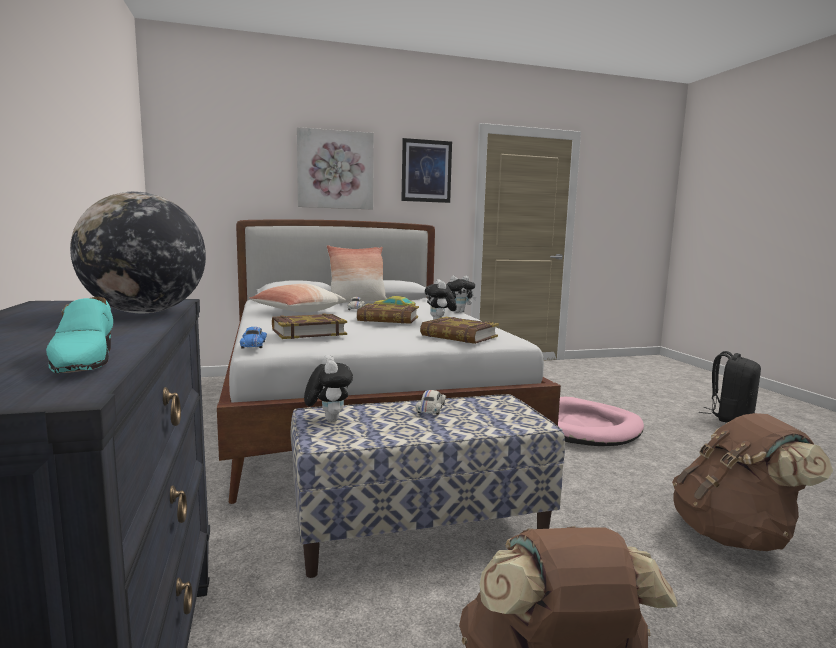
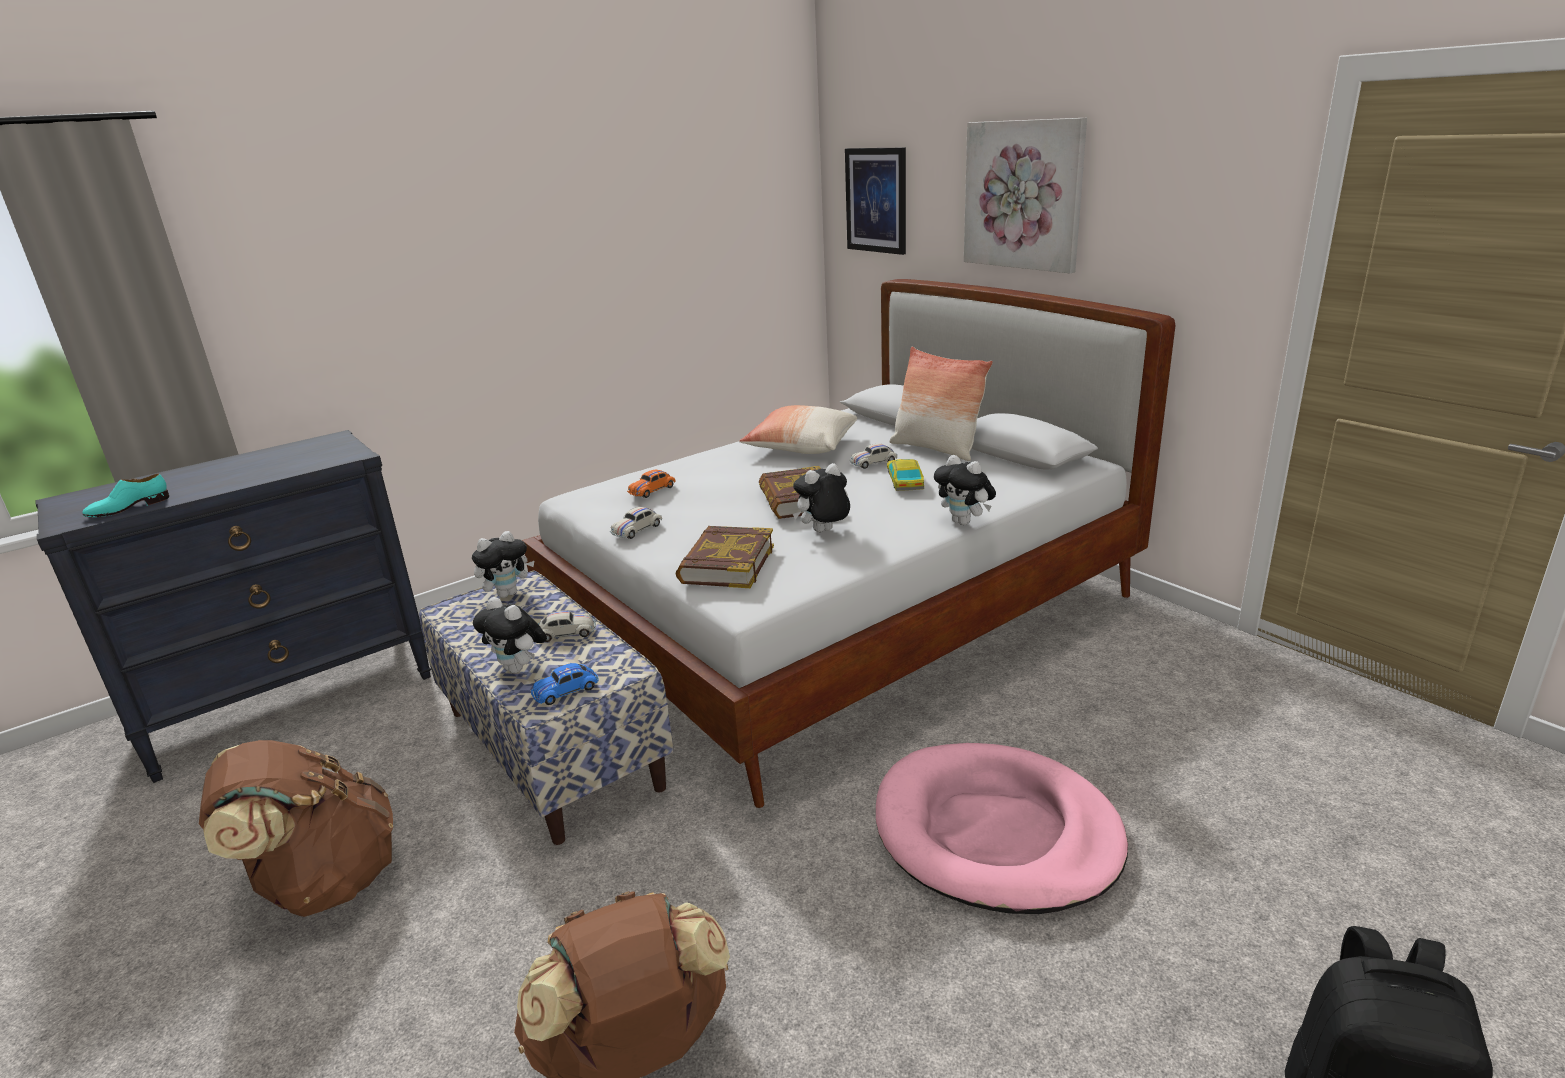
camera: 70 degrees right, 15 degrees up
(145, 312) = (293, 468): globe -> none
(253, 345) = (578, 490): blue toy car -> blue toy car (566, 691)
(308, 332) = (652, 490): book -> orange toy car
(370, 342) = (637, 529): none -> white toy car
(426, 171) = (1187, 192): picture -> picture (876, 200)
(472, 425) = (519, 668): none -> plush toy

